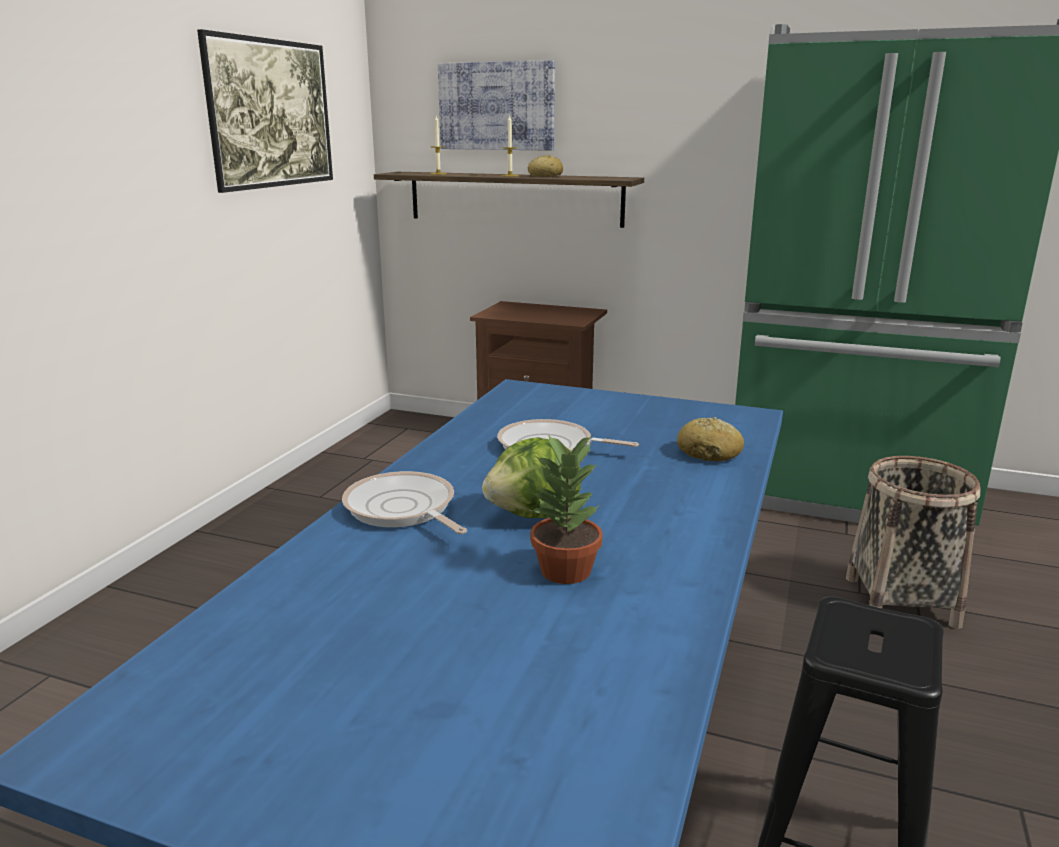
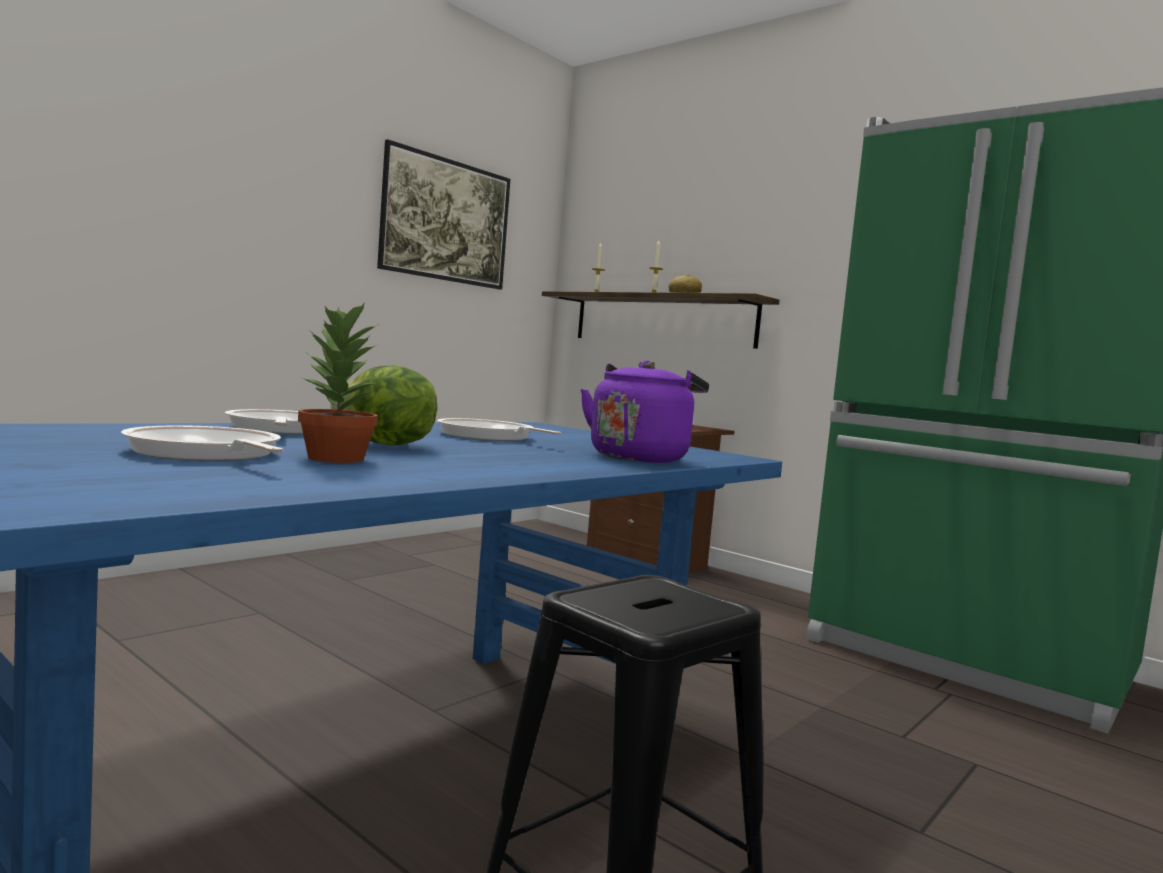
camera: 20 degrees right, 15 degrees down
(477, 610) = (206, 454): none -> frying pan
(496, 106) = (656, 237): picture -> none
(709, 453) = (640, 458): bread -> purple kettle
(901, 601) = (954, 757): basket -> none

